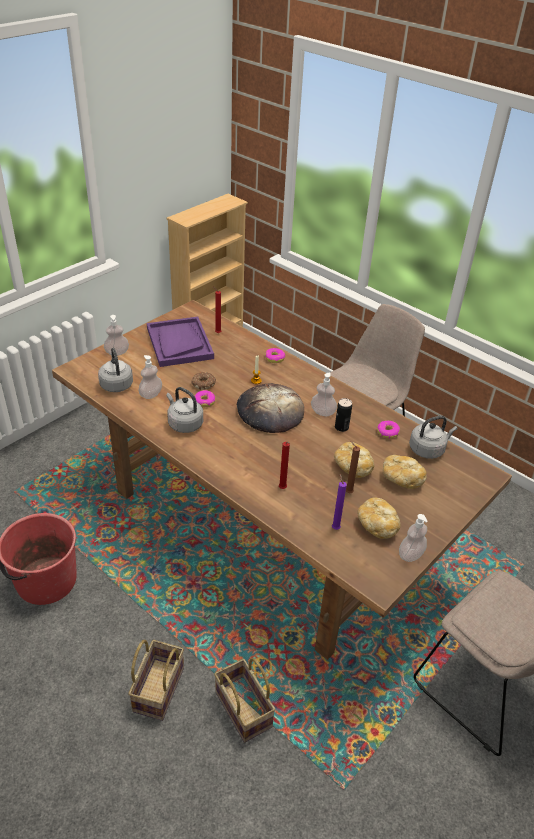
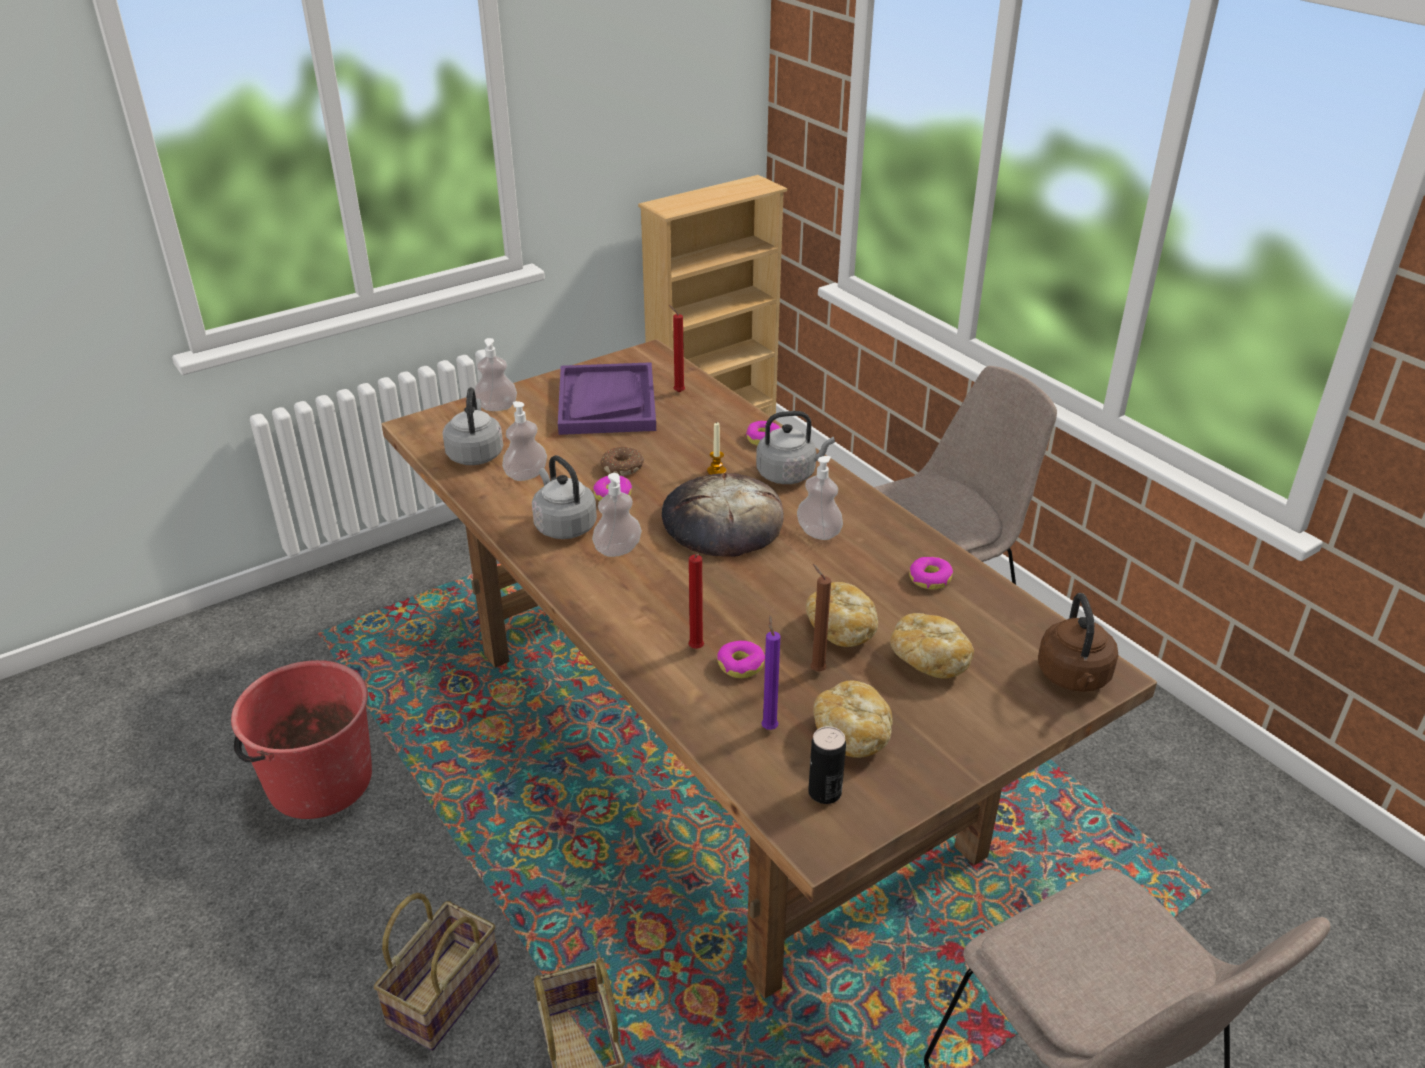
camera: 15 degrees right, 5 degrees down
(309, 494) = (741, 665): none -> donut
(341, 427) = (844, 561): can -> can (824, 792)
(410, 555) = (899, 795): soap dispenser -> soap dispenser (617, 550)
(428, 449) = (999, 616): grey kettle -> grey kettle (789, 474)
(473, 479) = (1074, 678): none -> brown kettle

